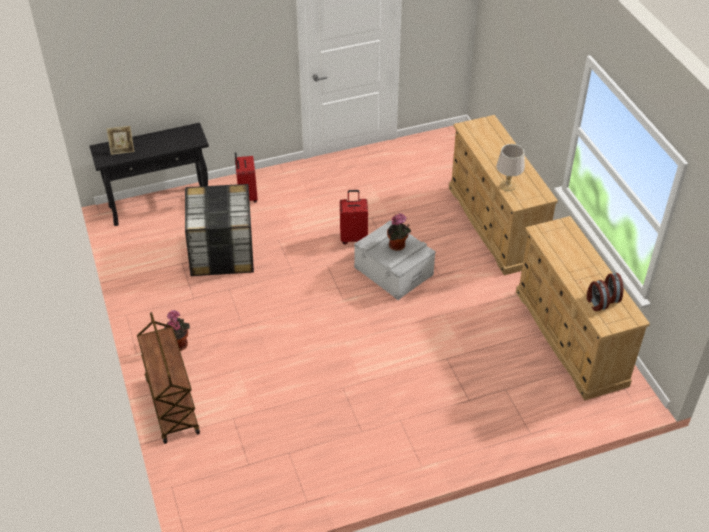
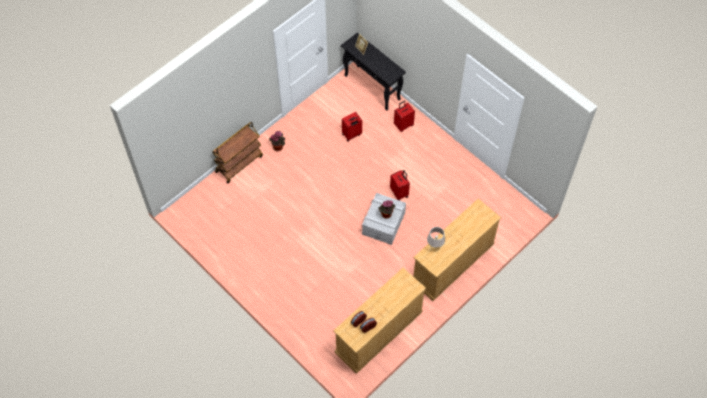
camera: 65 degrees right, 15 degrees up
(222, 253) = (352, 135): storage box -> red suitcase

